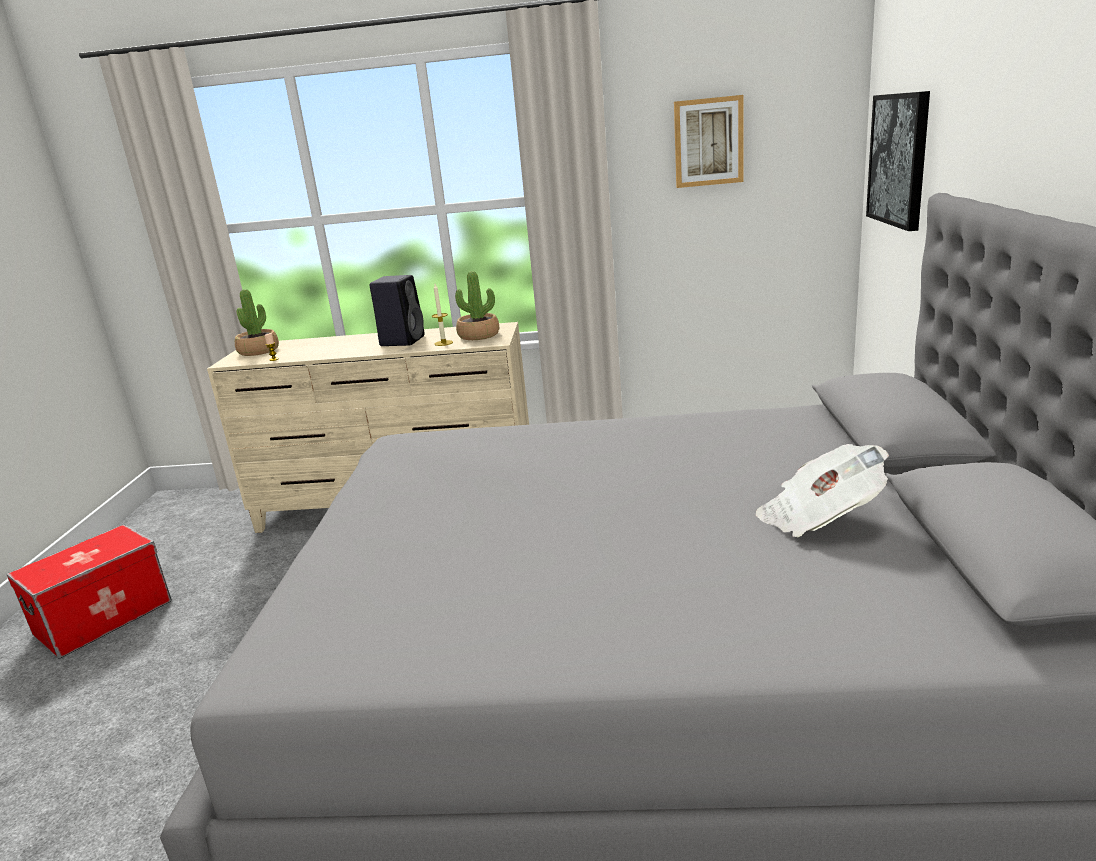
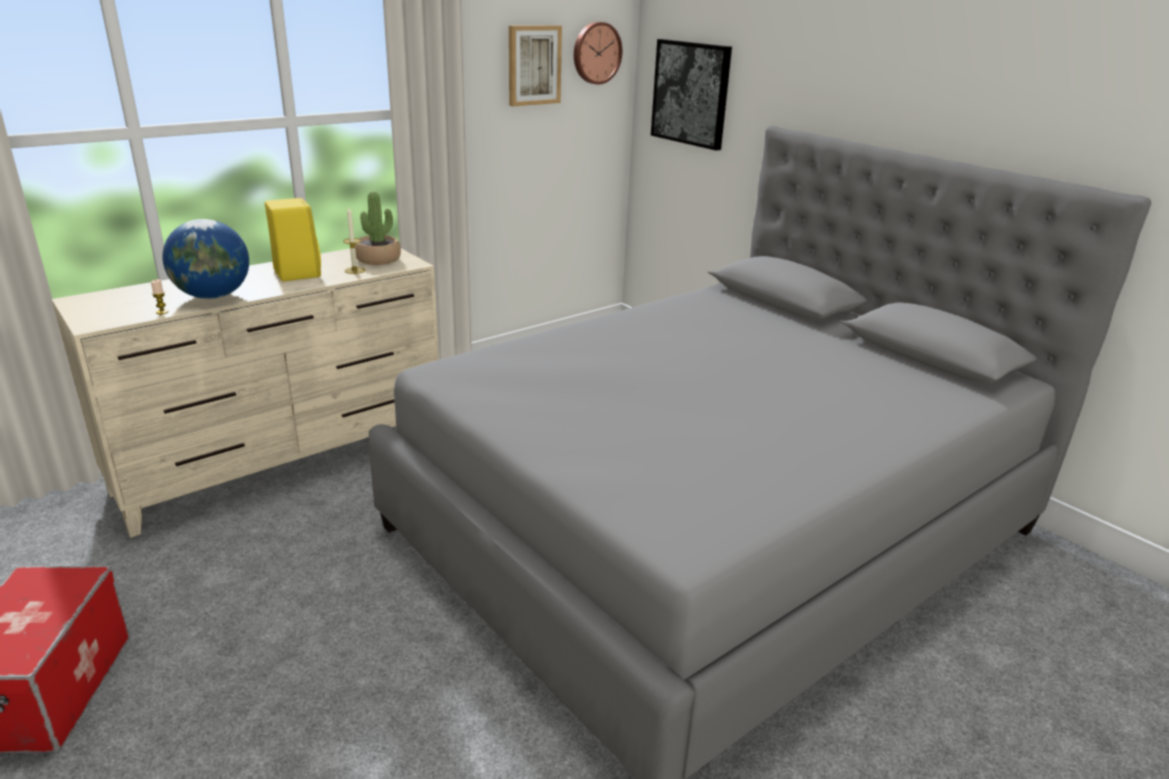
camera: 45 degrees left, 5 degrees up
(258, 351) = (106, 305): potted plant -> none
(321, 352) = (213, 296): none -> globe
(402, 340) = (296, 273): black speaker -> yellow speaker
(799, 121) = (596, 53): none -> wall clock
(818, 518) = (829, 356): newspaper -> none

